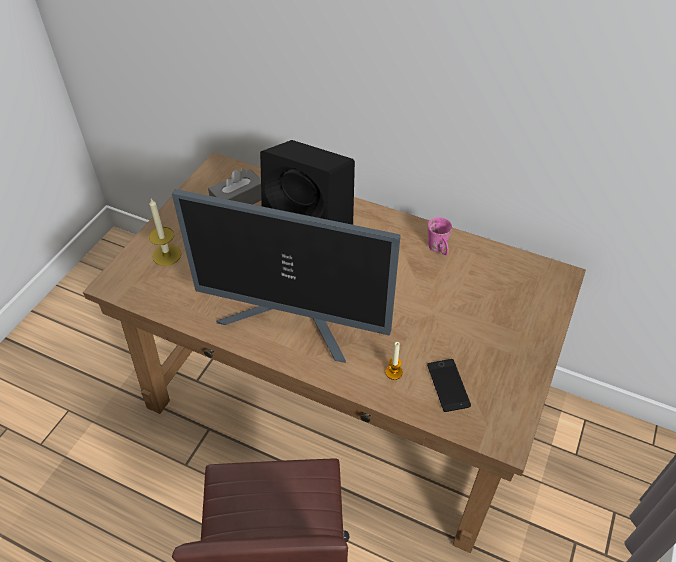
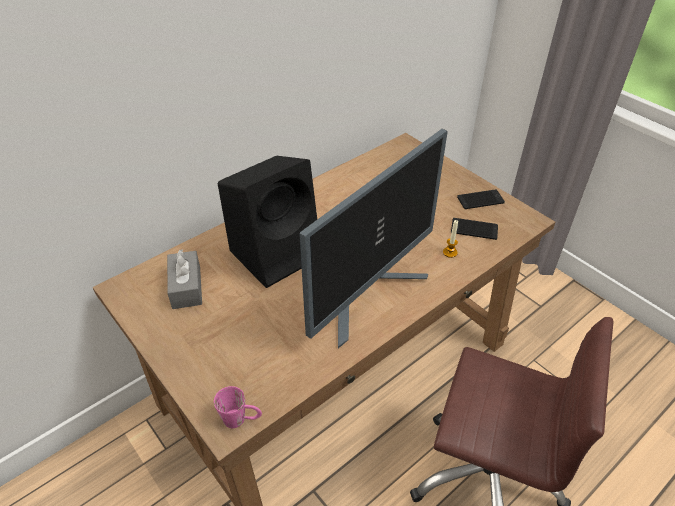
camera: 65 degrees left, 5 degrees down
(166, 255) = (219, 365): candle -> none
(439, 249) = (343, 187): pink mug -> pink mug (241, 419)
(508, 378) = (480, 200): none -> phone

